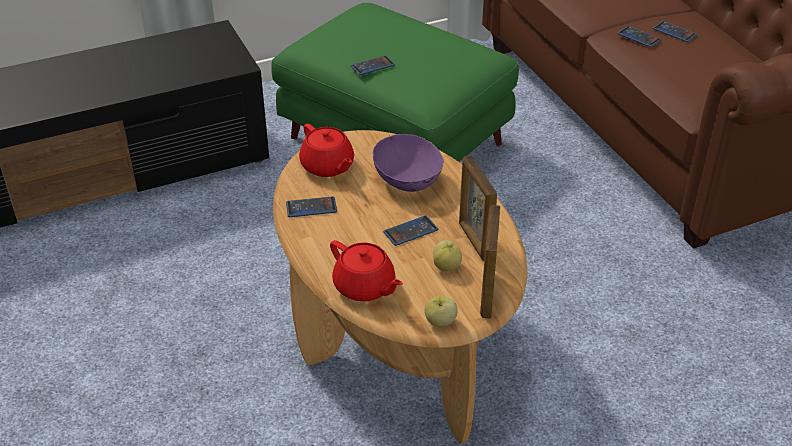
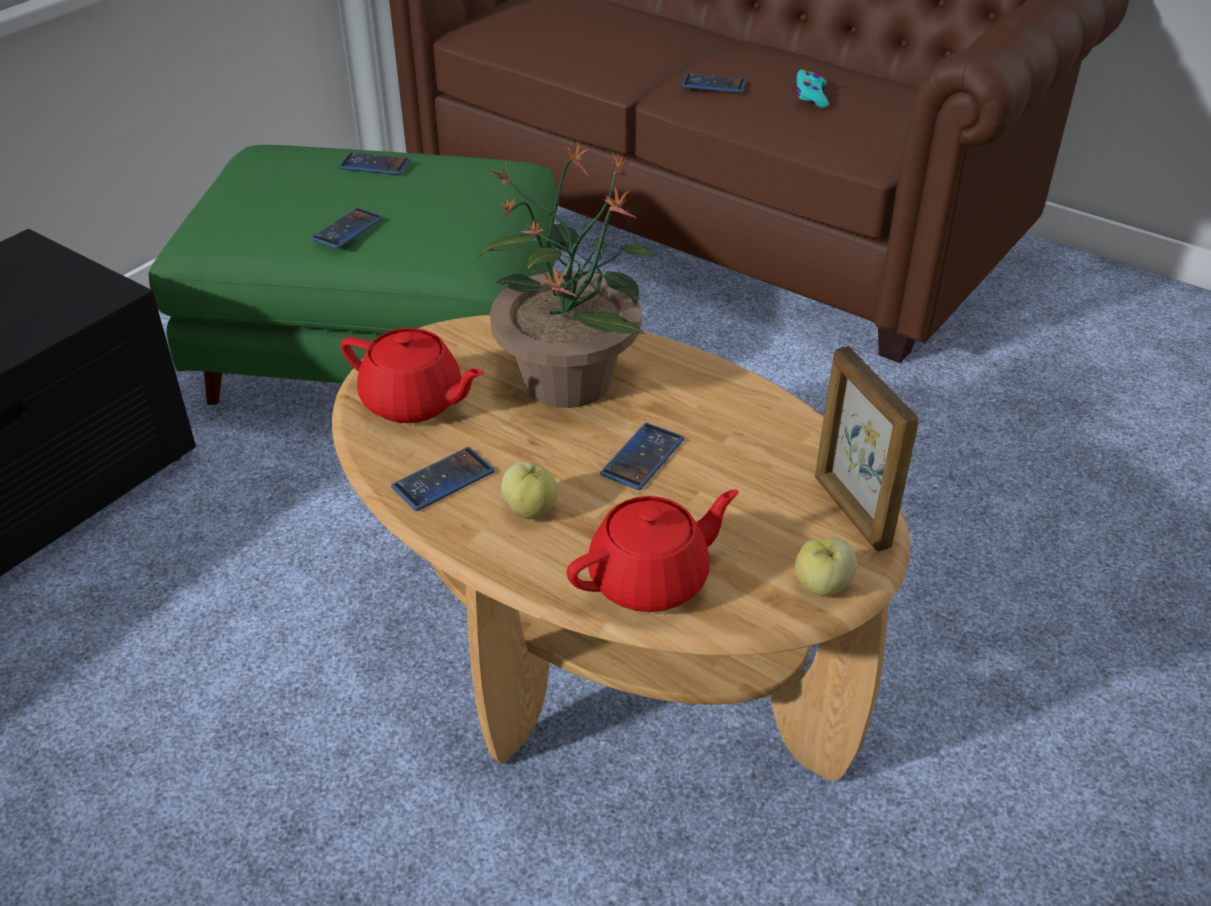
camera: 30 degrees left, 0 degrees up
(365, 287) = (651, 579): red teapot -> red teapot turned 45 degrees counterclockwise
(408, 180) = (567, 379): purple bowl -> potted plant
(447, 266) = (749, 491): apple -> apple (531, 509)
(474, 241) = (753, 435): picture frame -> none
(674, 32) = (752, 67): phone -> phone (375, 165)
(692, 61) = (811, 96): none -> turquoise game controller

